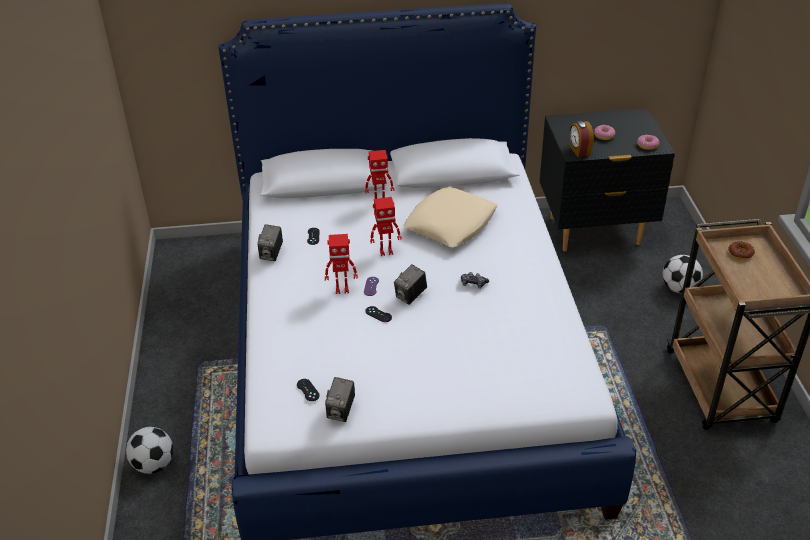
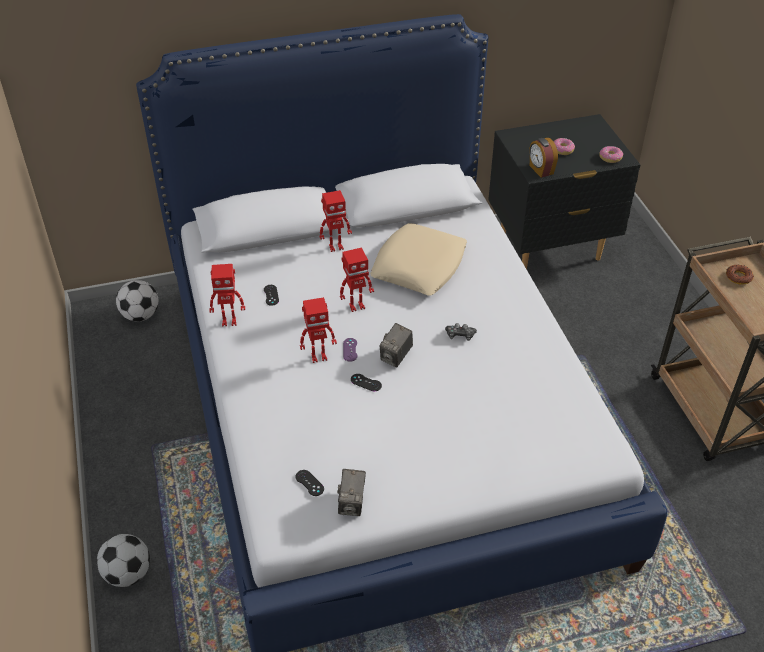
camera: 10 degrees left, 5 degrees up
(271, 254) = (229, 321): camera -> toy robot
(679, 288) = (649, 305): football -> football (140, 315)

